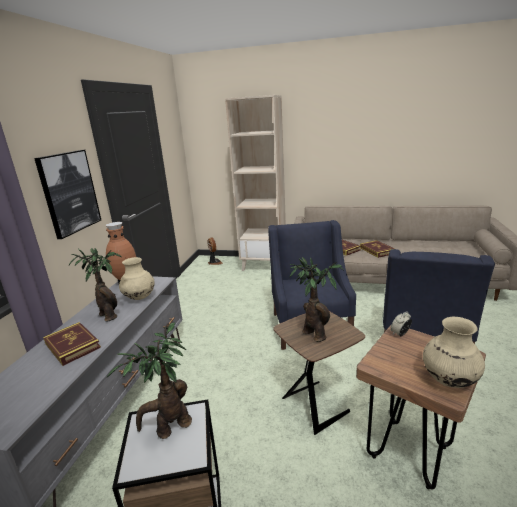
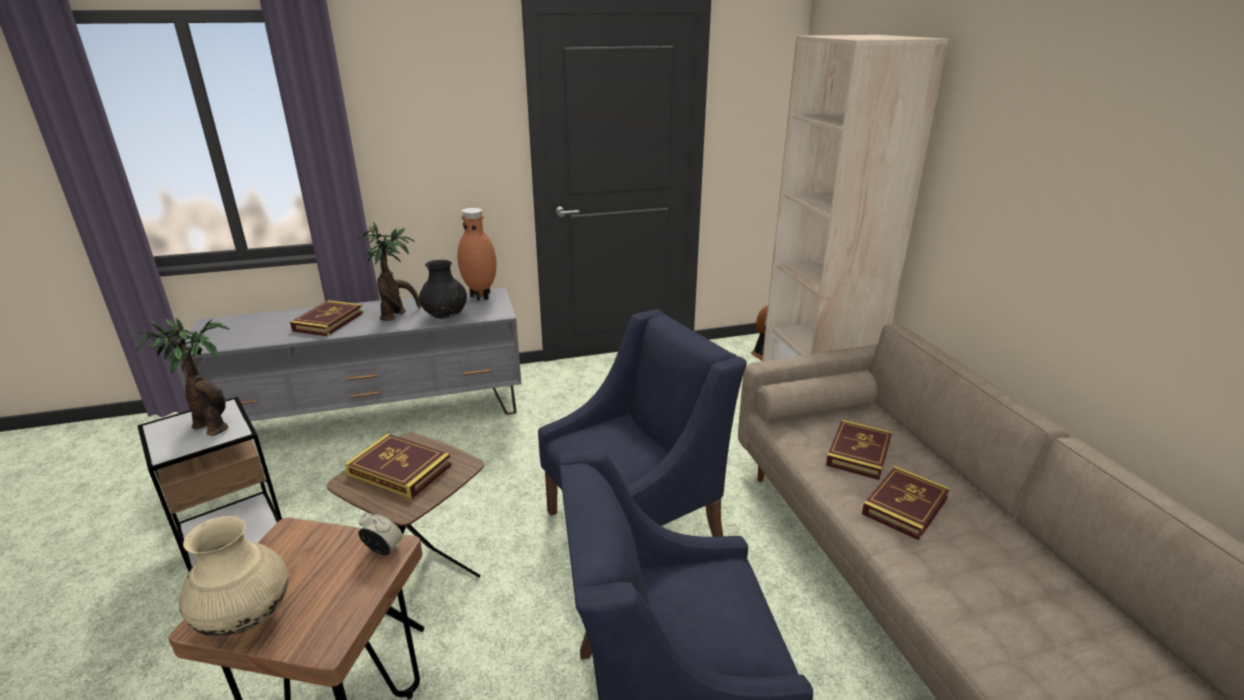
camera: 60 degrees right, 5 degrees up
(69, 192) = (453, 153): picture -> none
(140, 297) = (445, 316): beige vase -> black vase
(313, 333) = (400, 470): potted plant -> book

